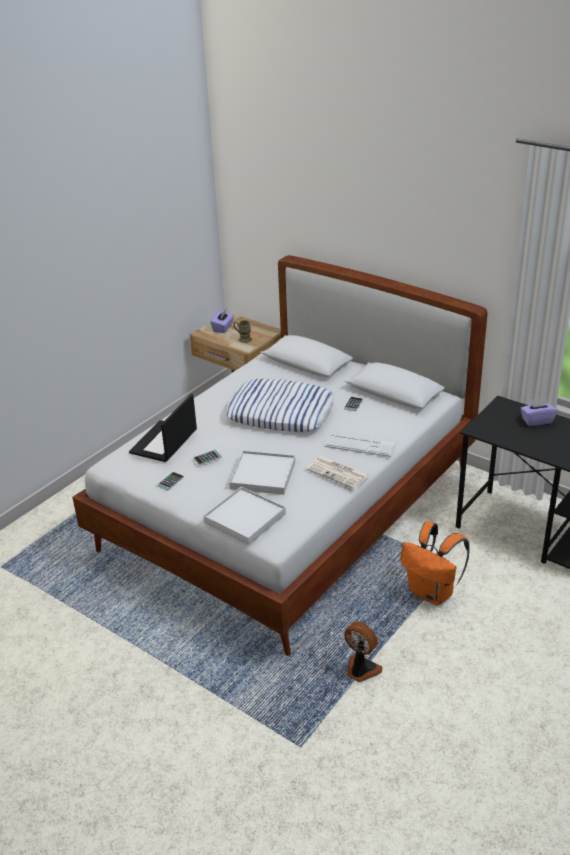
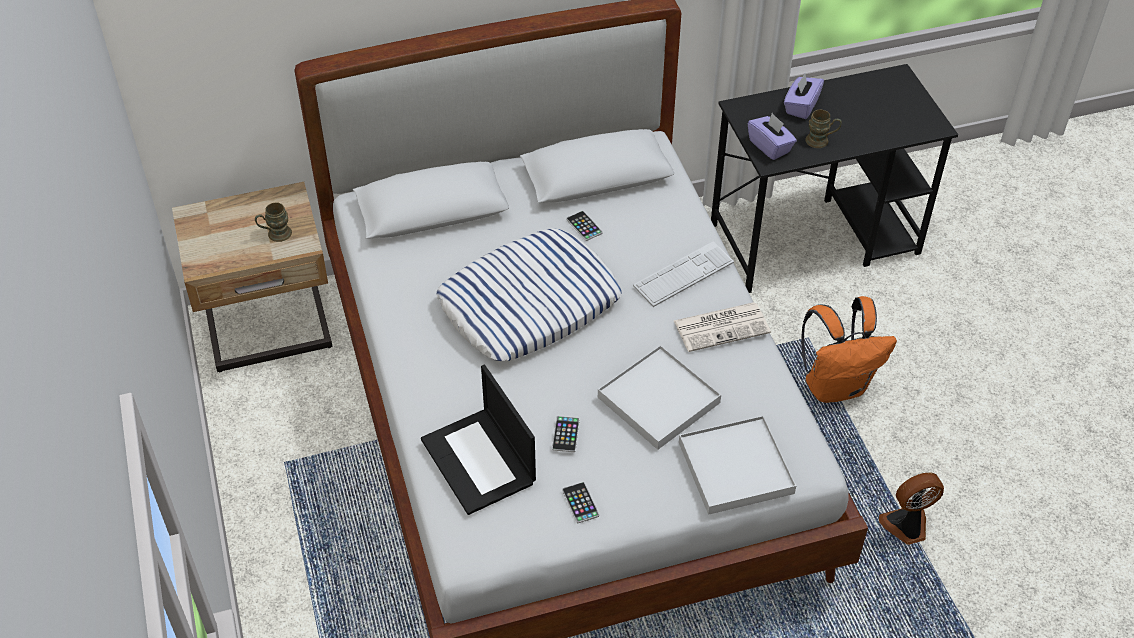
camera: 55 degrees left, 15 degrees up
(223, 328) = (215, 238): purple tissue box -> purple tissue box (770, 146)
(519, 438) = (821, 141): none -> brown mug

